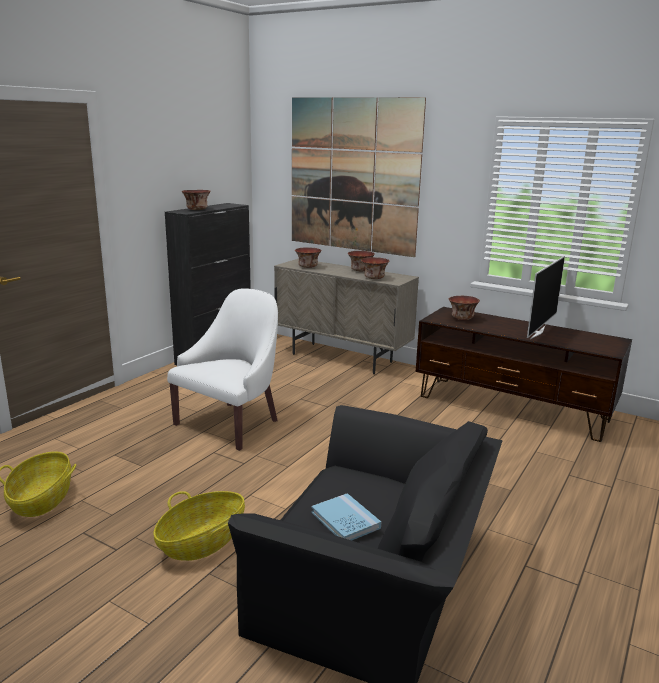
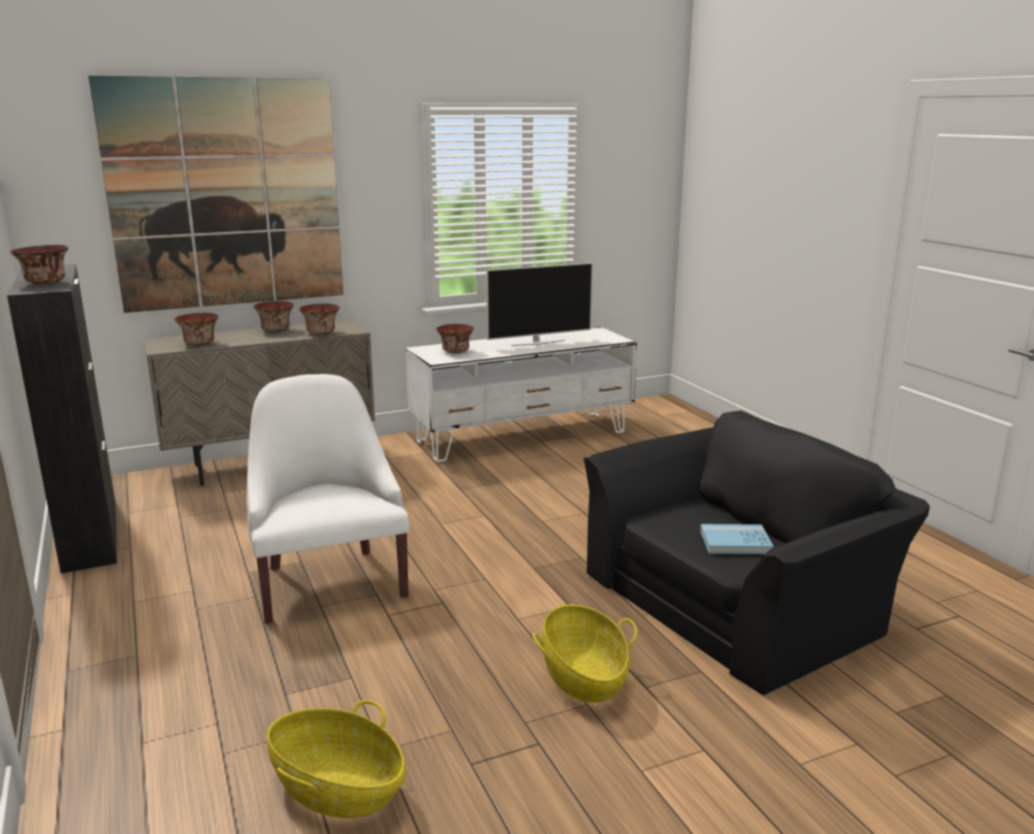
camera: 55 degrees left, 0 degrees up
(512, 408) = (523, 436): brown tv stand -> white tv stand
(536, 332) = (538, 343): television -> television turned 90 degrees clockwise

